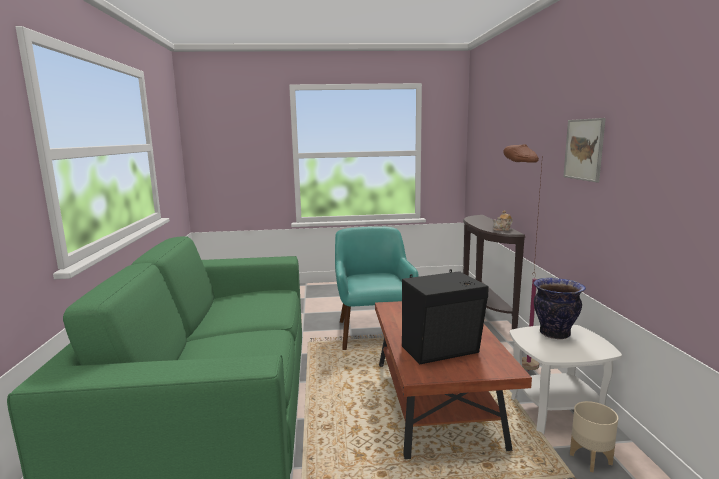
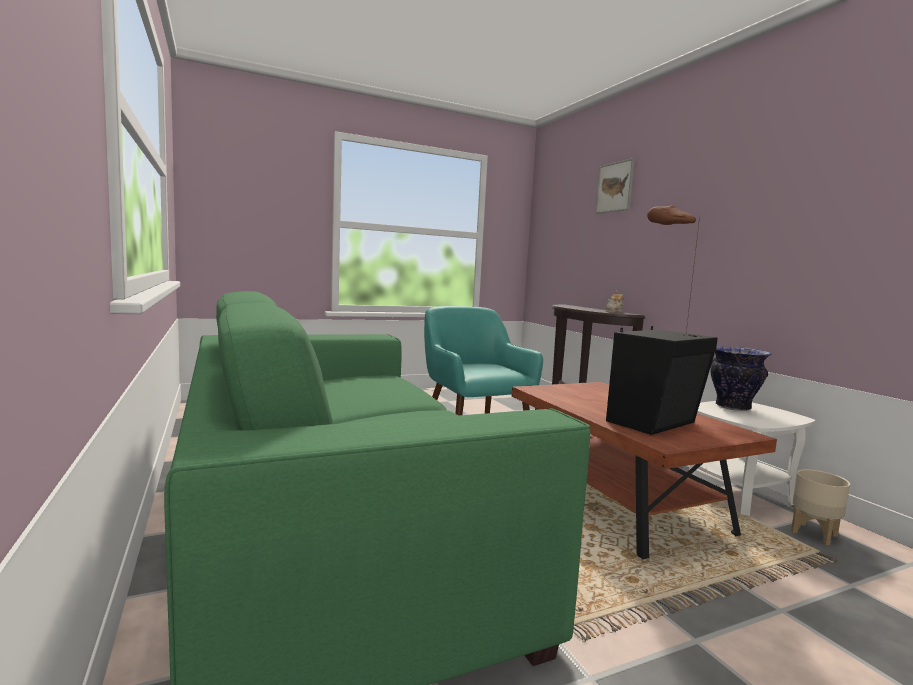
camera: 20 degrees left, 5 degrees down
(584, 149) = (741, 211): picture -> picture (614, 187)

